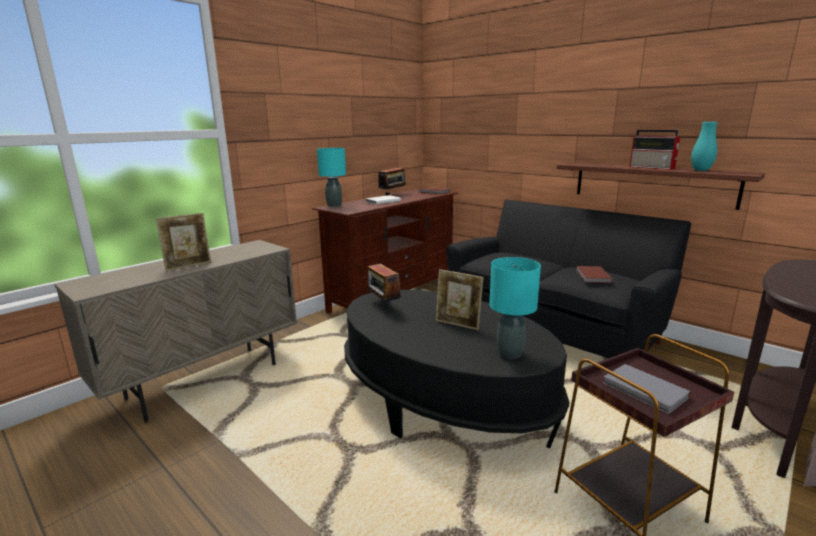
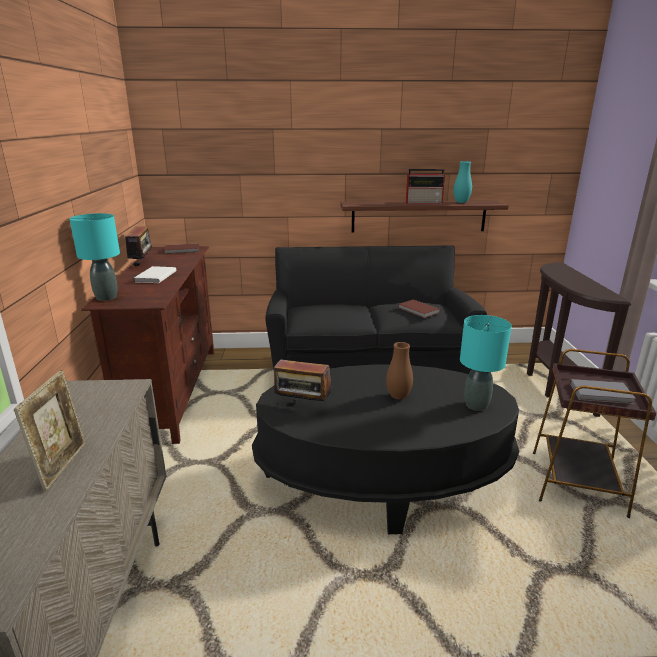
camera: 45 degrees left, 5 degrees up
(458, 324) = (398, 396): picture frame -> brown vase

